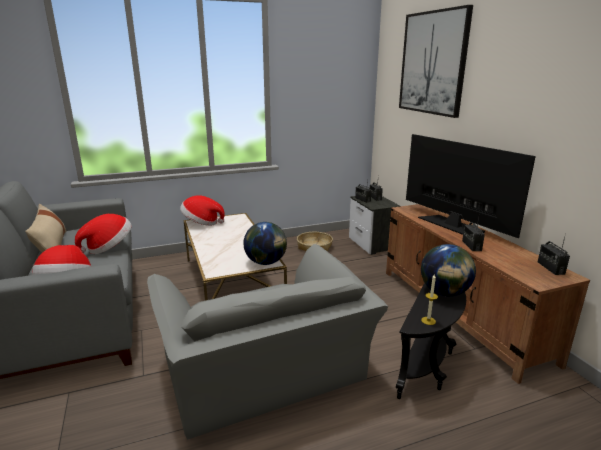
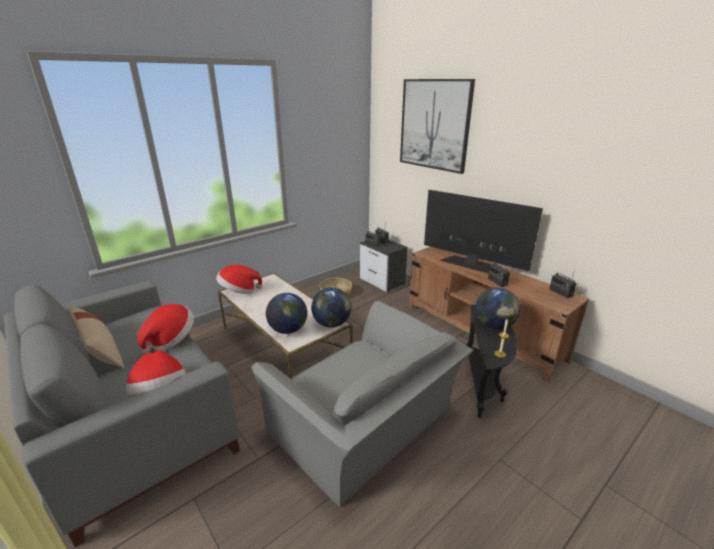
camera: 20 degrees left, 5 degrees up
(220, 260) = (288, 330): none -> globe

